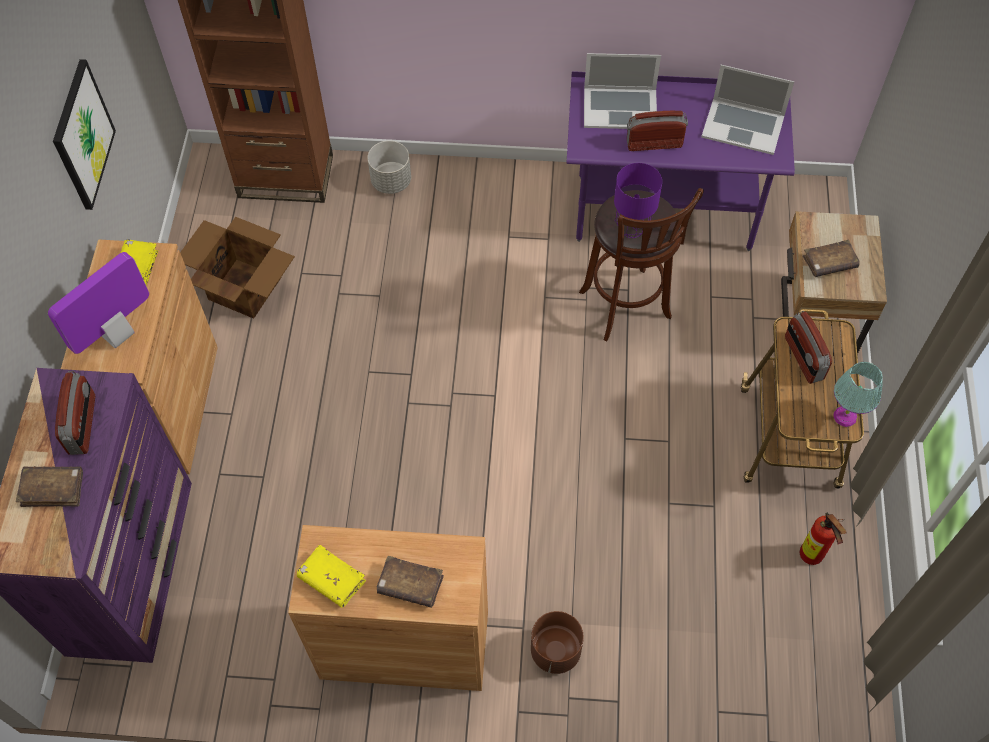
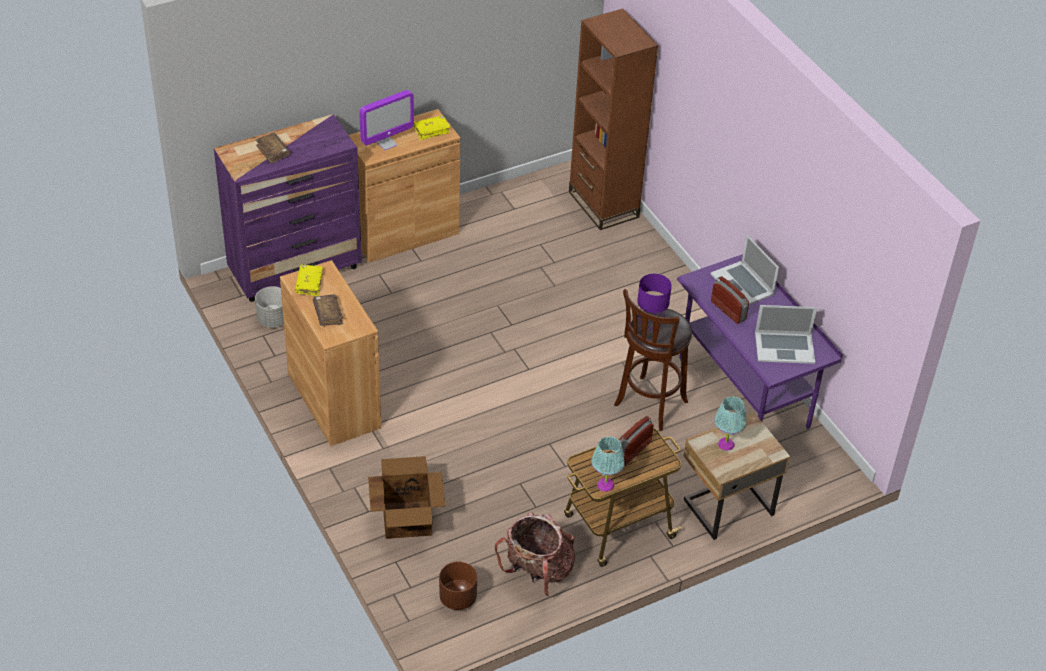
camera: 55 degrees right, 15 degrees down
(82, 135) = (473, 54): picture -> none
(83, 425) = (315, 144): radio -> none
(117, 334) = (386, 143): monitor -> monitor turned 135 degrees clockwise
(244, 287) = (508, 225): cardboard box -> cardboard box (407, 518)
(391, 181) = (644, 252): grey planter -> grey planter (273, 319)
(556, 651) = (379, 469): brown planter -> brown planter (457, 598)
(743, 126) = (784, 347): laptop -> laptop turned 75 degrees counterclockwise
(812, 558) = (537, 571): fire extinguisher -> backpack
(829, 263) = (726, 444): brown book -> turquoise table lamp

